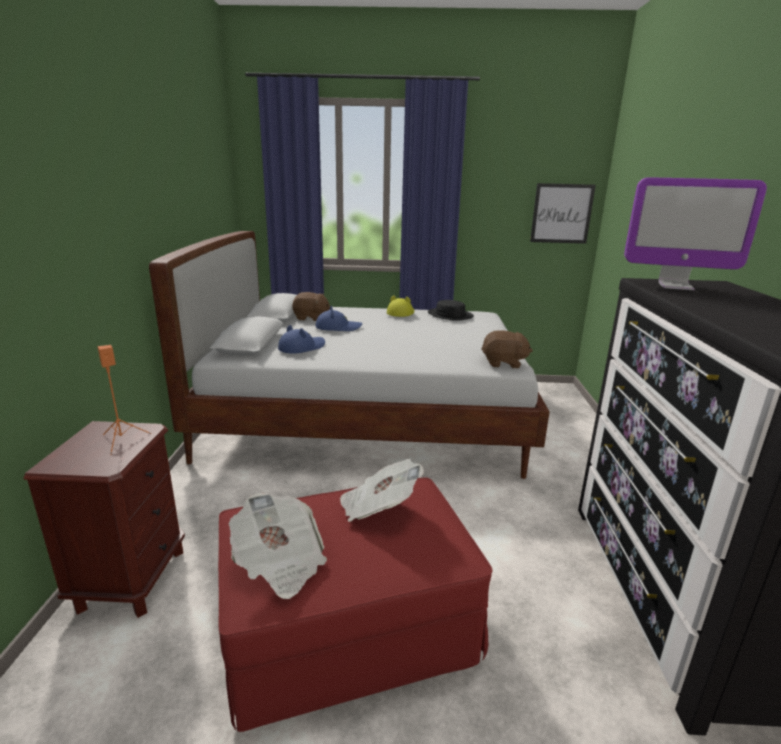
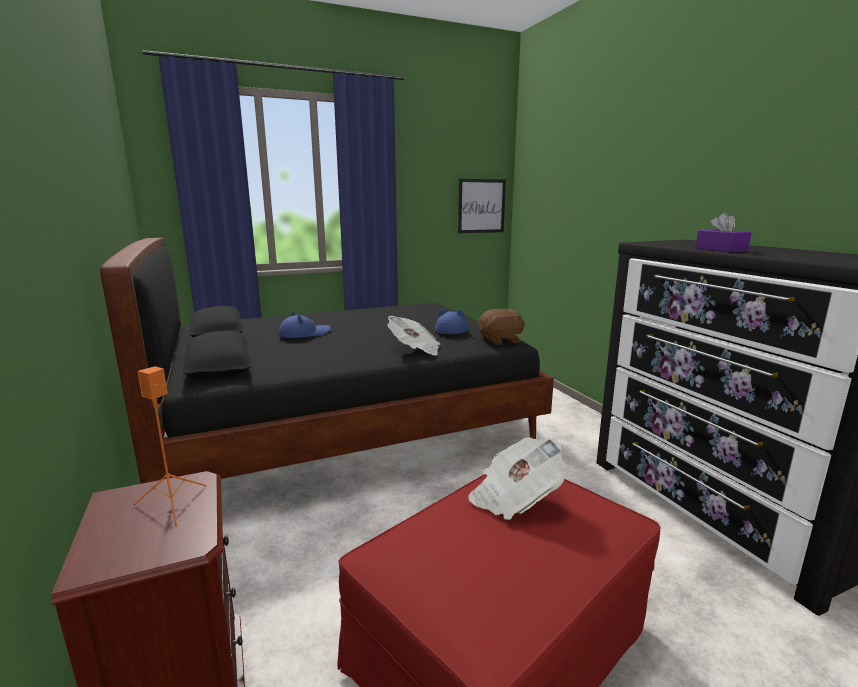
camera: 25 degrees left, 5 degrees down
(280, 563) = (480, 589): newspaper -> newspaper (415, 349)
(302, 347) = (287, 358): blue hat -> blue hat (452, 329)
(311, 318) = (262, 329): brown plush toy -> none
(367, 416) = (345, 427): white bed -> black bed
(401, 313) = (353, 313): yellow hat -> none
(450, 315) = (403, 309): black hat -> none
(675, 286) = (670, 243): monitor -> none
(701, 303) = (720, 249): none -> purple tissue box

